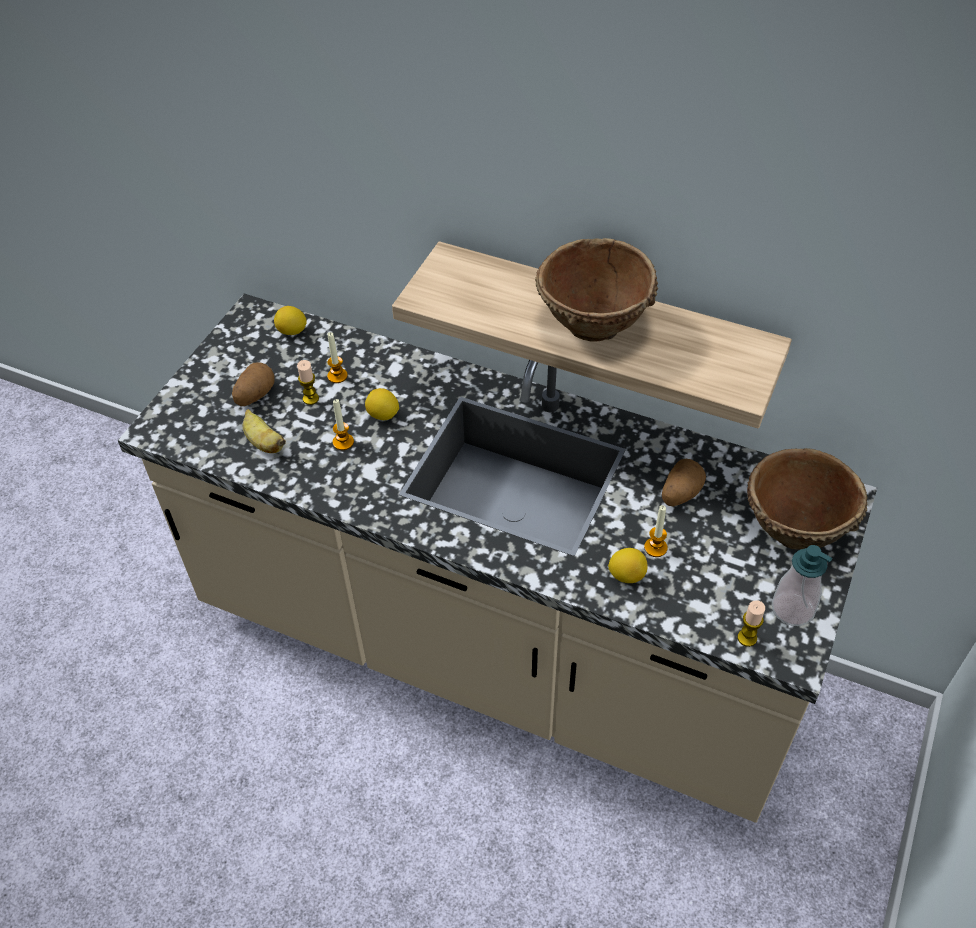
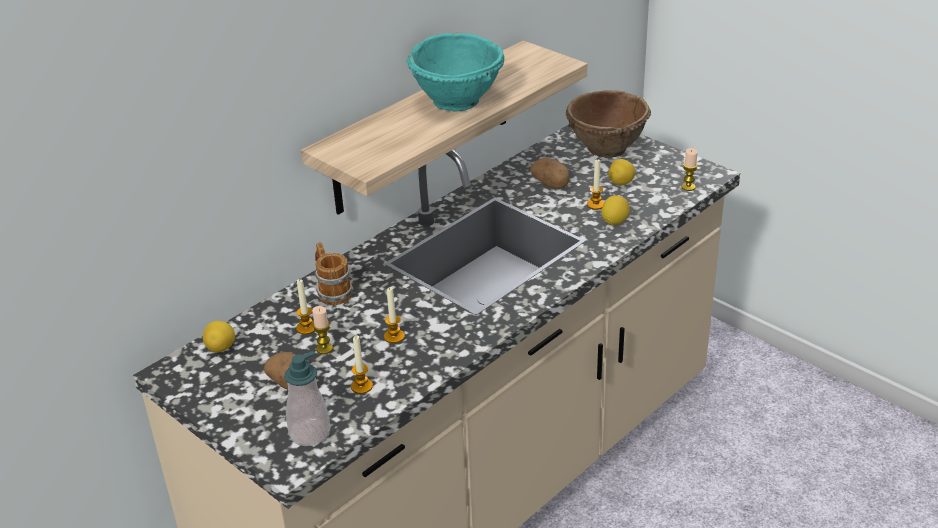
camera: 70 degrees left, 15 degrees down
(264, 442) = (361, 386): banana -> candle
(383, 415) = (376, 308): lemon -> lemon (621, 183)
(399, 374) = (332, 291): none -> mug
(593, 325) = (458, 101): brown bowl -> turquoise bowl
(792, 609) = (672, 165): soap dispenser -> soap dispenser (310, 433)

